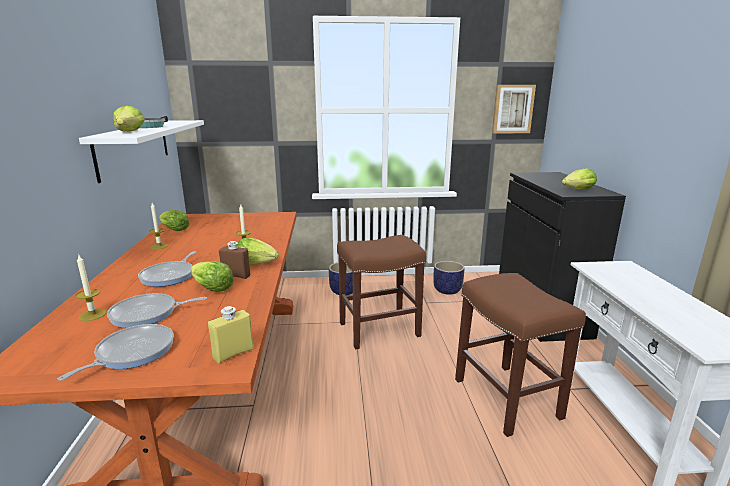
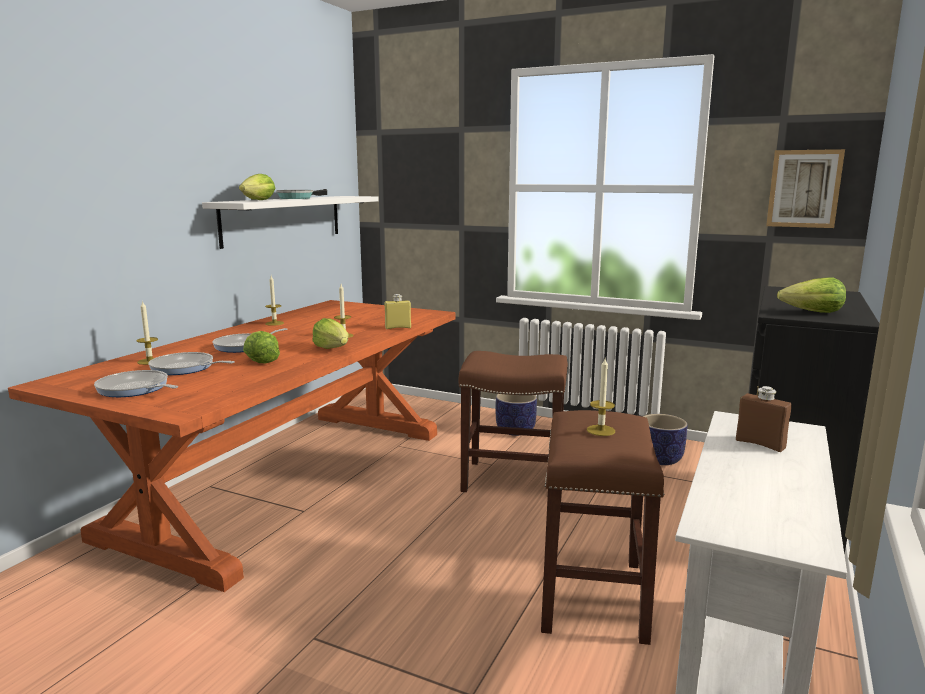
camera: 30 degrees right, 5 degrees down
(131, 353) = (135, 389): frying pan -> frying pan turned 120 degrees counterclockwise
(174, 229) = (309, 312): lettuce -> none
(233, 353) = (198, 405): yellow bottle -> yellow bottle (398, 327)
(236, 276) = (296, 355): brown bottle -> brown bottle (760, 444)
(516, 290) = (601, 430): none -> candle

